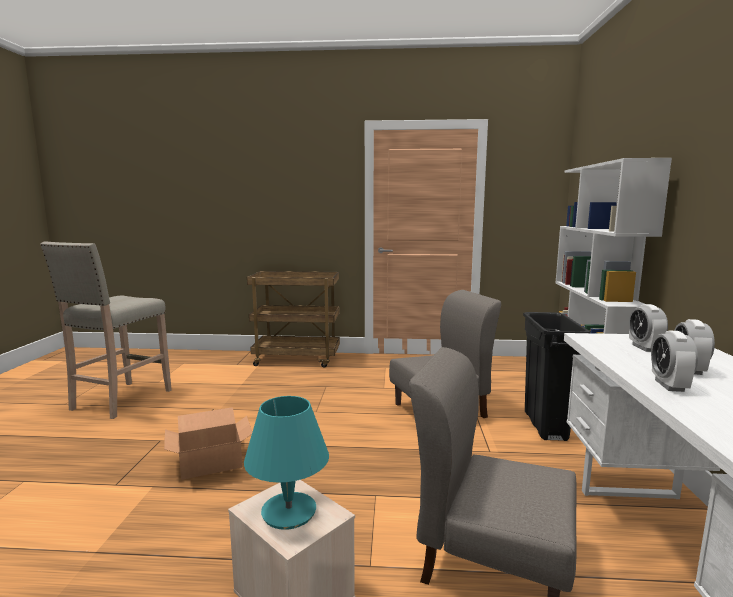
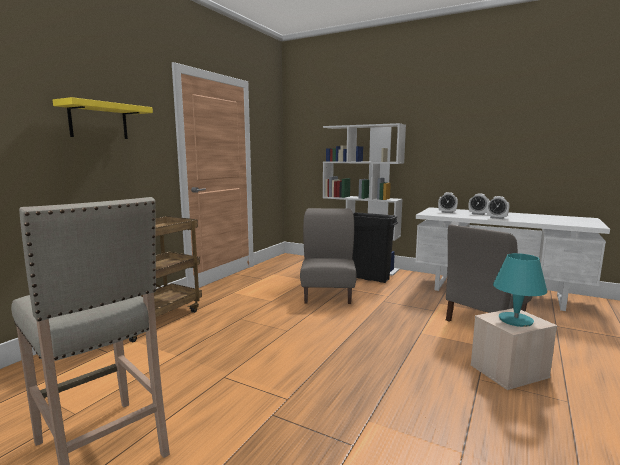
camera: 65 degrees left, 0 degrees up
(211, 462) = (342, 386): cardboard box -> none
(282, 185) = (98, 121): none -> yellow shelf

